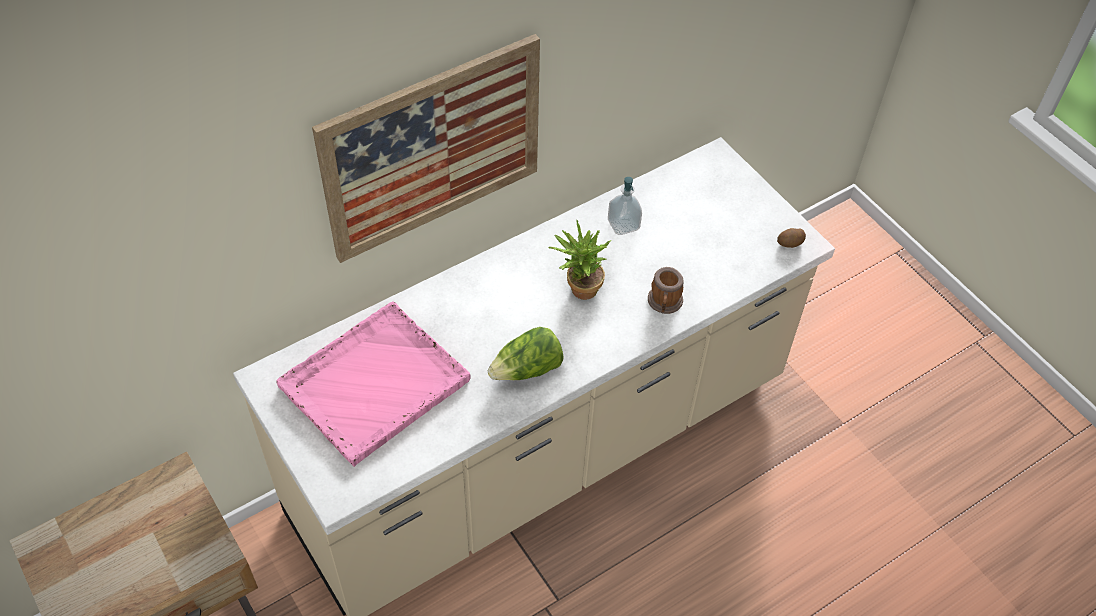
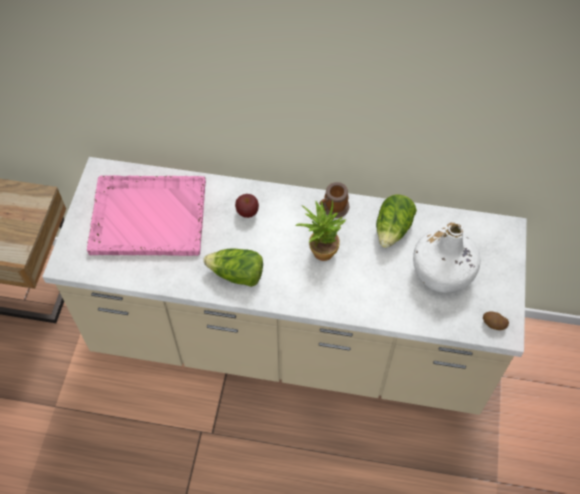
camera: 45 degrees right, 5 degrees up
(433, 148) = (255, 89): picture -> none
(471, 306) = (247, 212): none -> apple
(623, 225) = (393, 229): soap dispenser -> lettuce
(664, 303) = (363, 299): mug -> mug (333, 208)
(704, 230) = (443, 271): none -> white bottle

